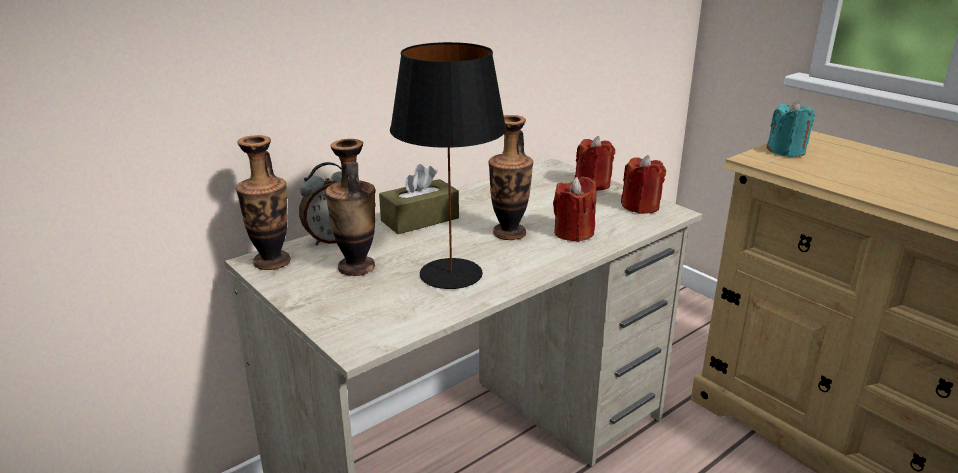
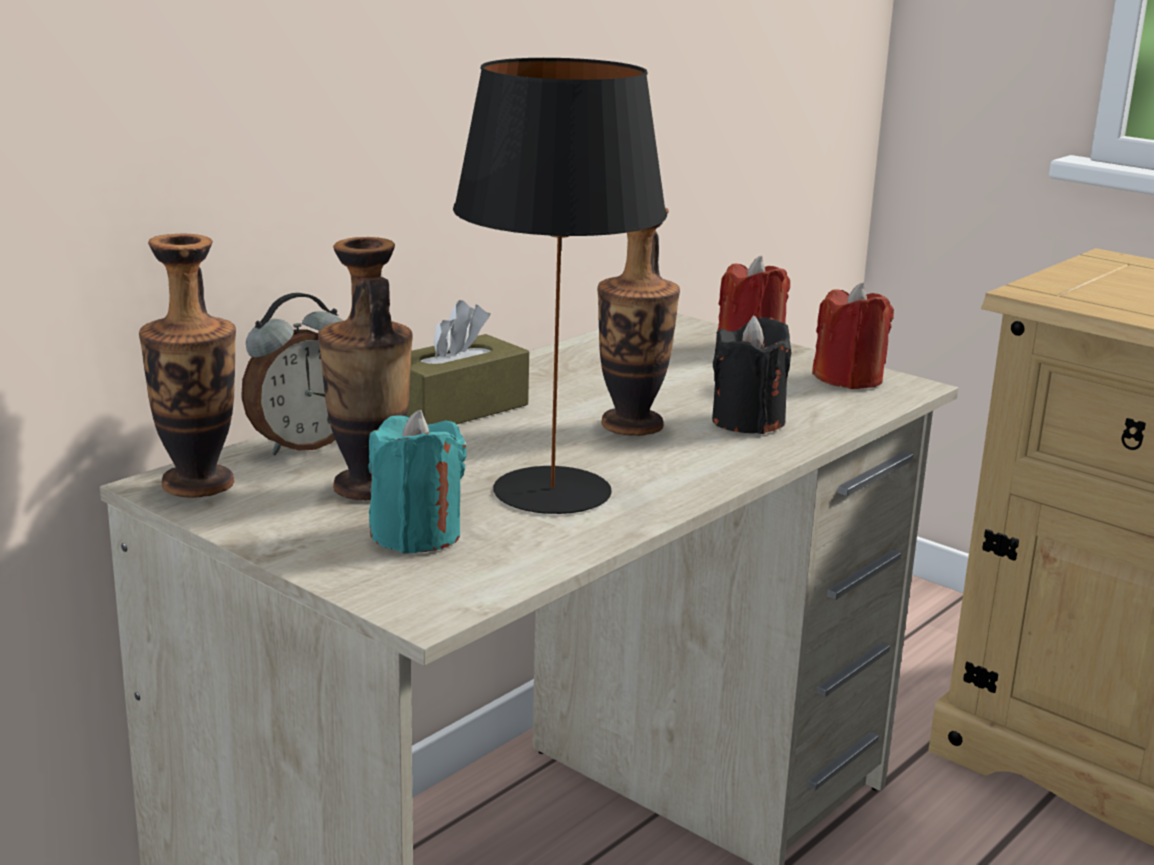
camera: 10 degrees left, 5 degrees down
(574, 233) = (748, 421): red candle -> black candle
(786, 151) = (1082, 280): turquoise candle -> turquoise candle (416, 535)

